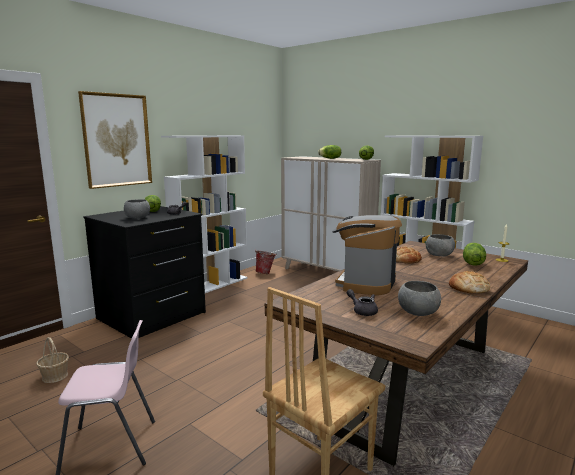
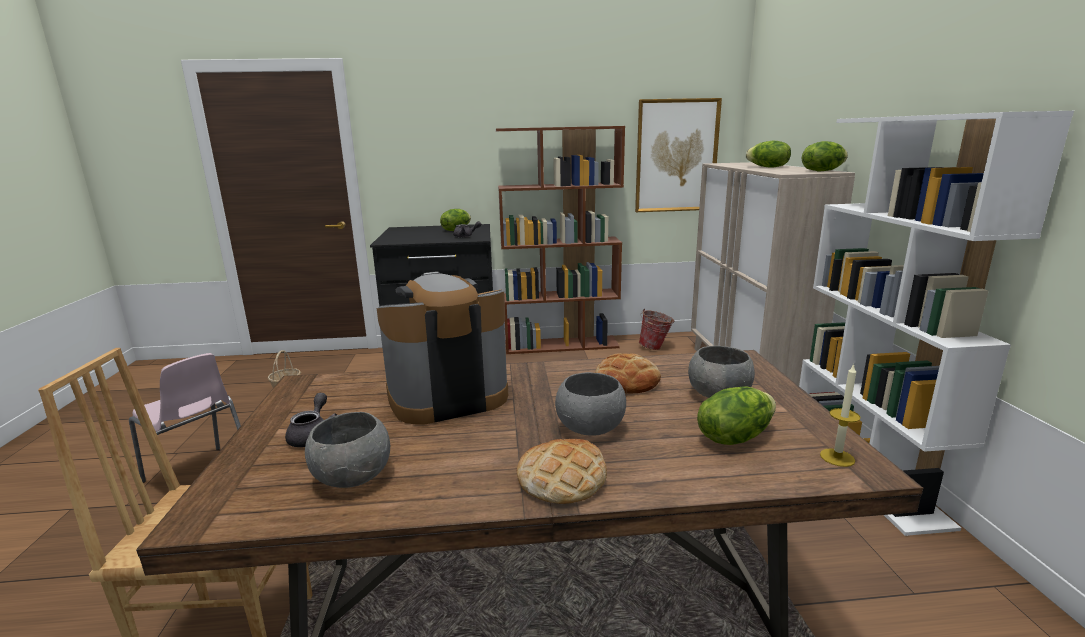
camera: 45 degrees right, 5 degrees up
(117, 140) = (434, 136): picture -> picture (676, 156)
(137, 218) = (415, 236): grey bowl -> grey bowl (589, 427)
(211, 285) = (561, 345): white bookcase -> brown bookcase

